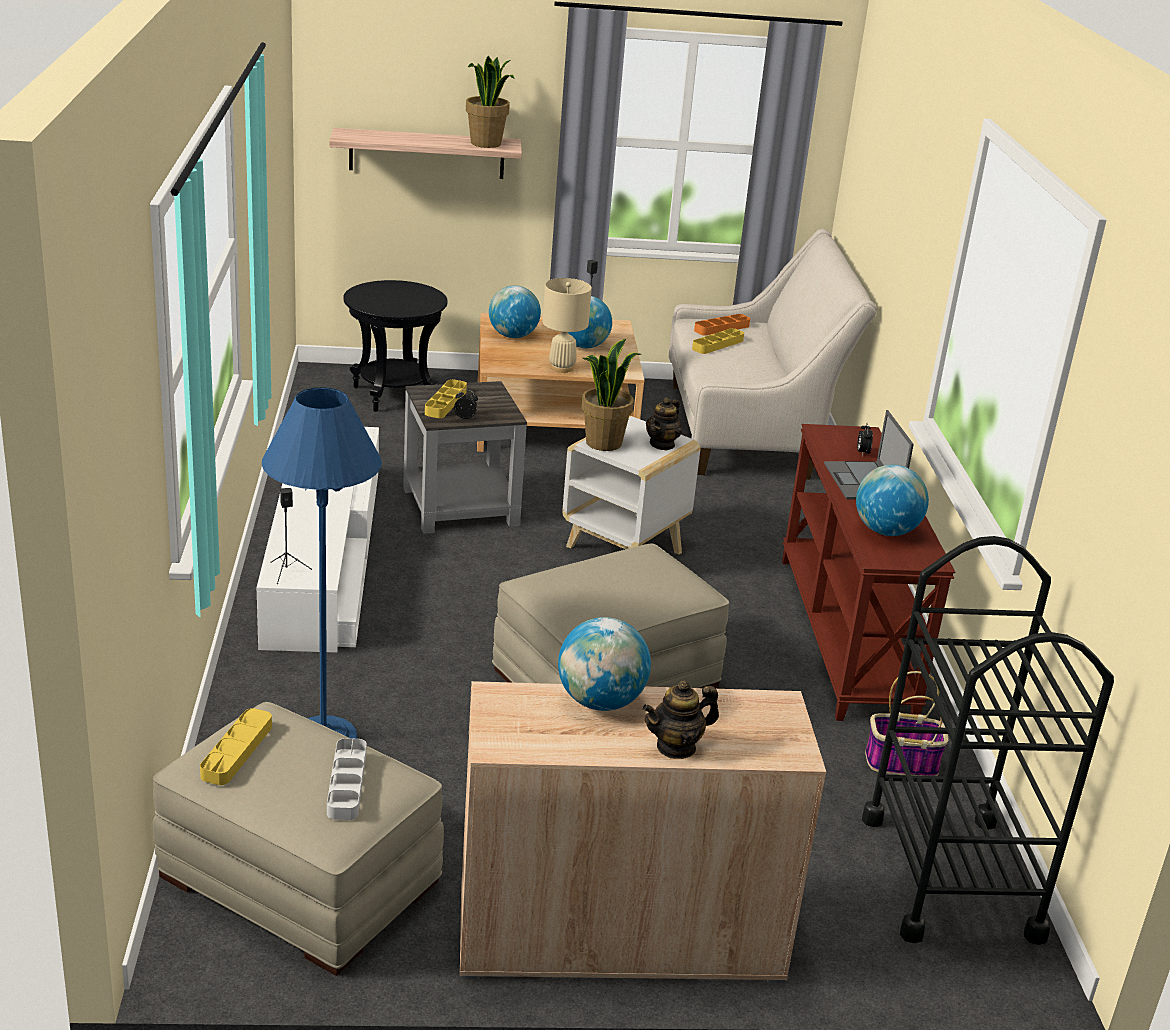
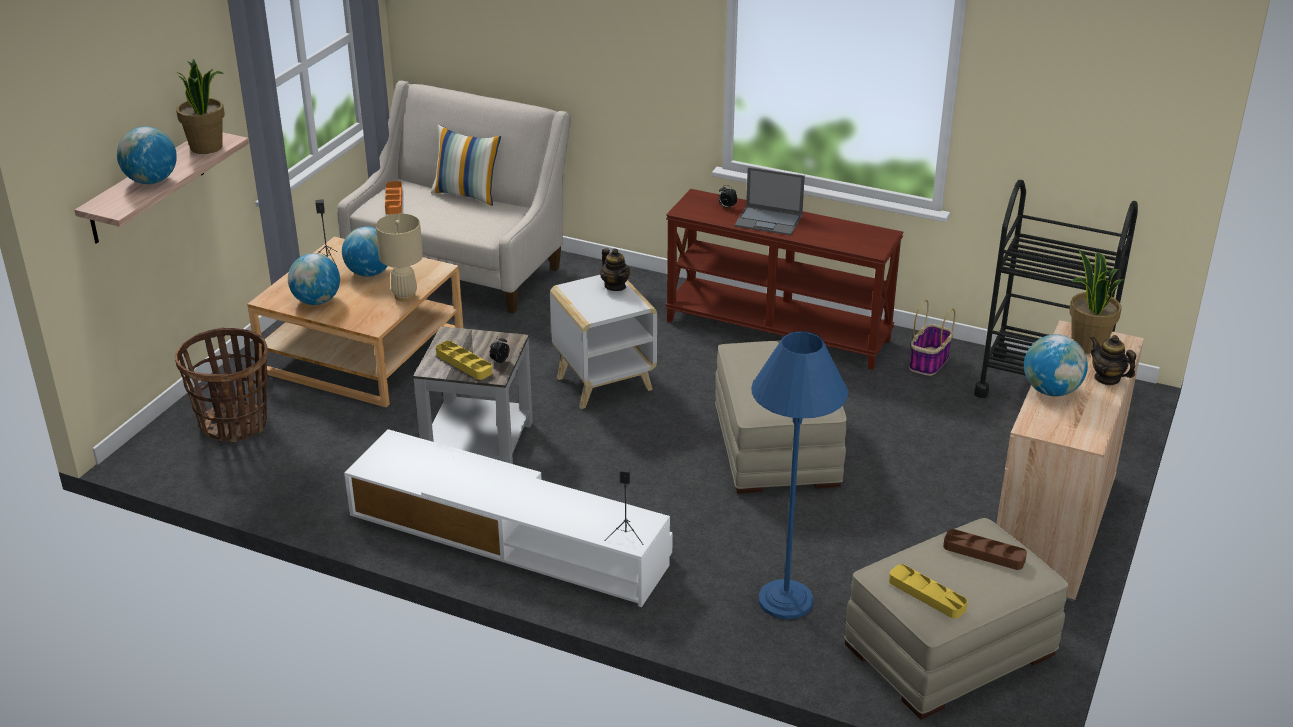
camera: 60 degrees left, 5 degrees up
(347, 783) = (984, 553): grey tray -> brown tray
(393, 395) = (234, 424): black side table -> basket
(603, 442) = (595, 310): potted plant -> potted plant (1087, 344)
(676, 747) = (1107, 378): teapot -> teapot turned 135 degrees clockwise
(717, 344) = (424, 212): yellow tray -> none
(778, 356) = (467, 194): none -> pillow
(885, 531) = (842, 236): globe -> globe (151, 181)

